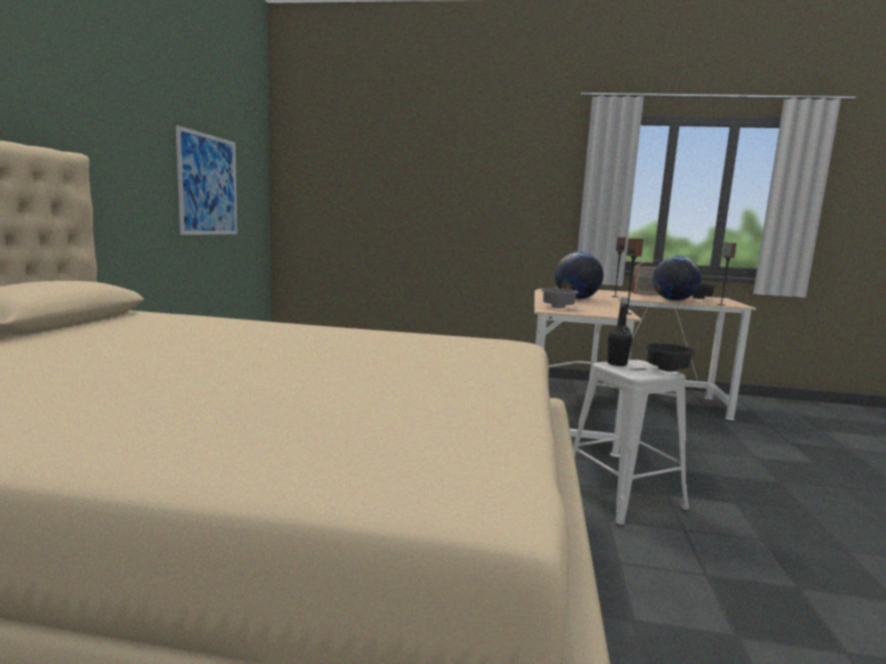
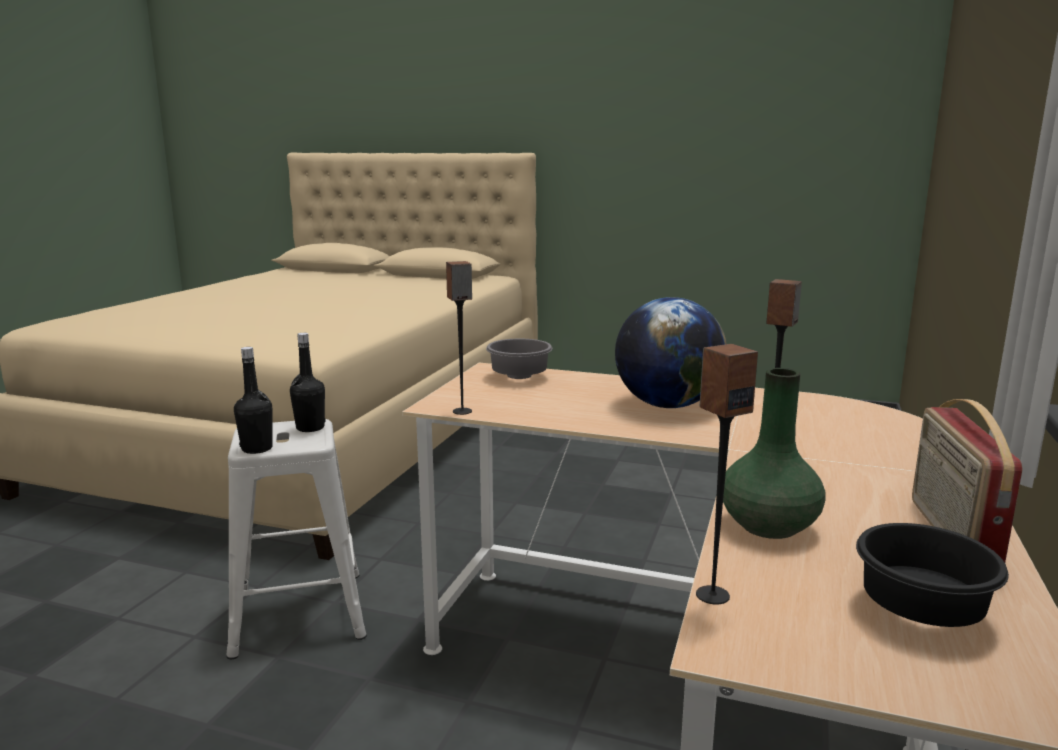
camera: 100 degrees right, 5 degrees up
(208, 185) = (745, 163): picture -> none
(666, 370) = (257, 449): black bowl -> black bottle
(673, 300) = (768, 525): globe -> green vase

